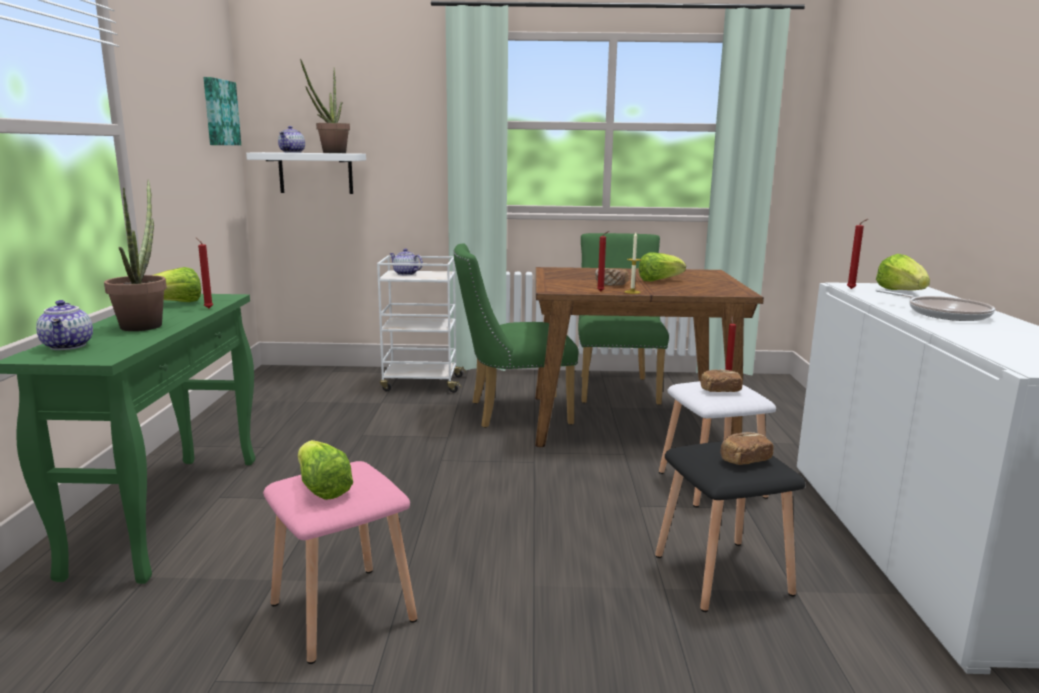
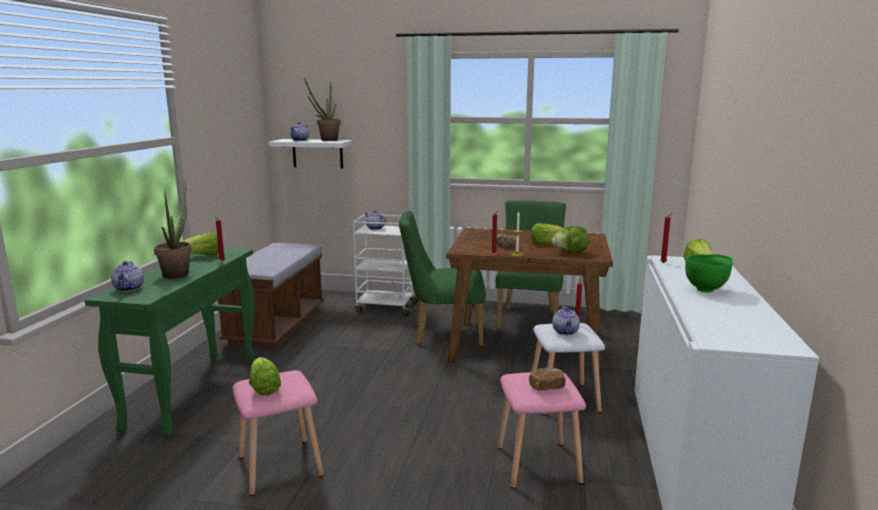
camera: 10 degrees right, 0 degrees up
(219, 112) = (251, 114): picture -> none
(272, 414) = (276, 326): none -> brown bench
(699, 288) = (570, 252): none -> lettuce
(720, 390) = (566, 332): bread -> teapot
(721, 575) = (536, 465): black stool -> pink stool
(943, 313) = (707, 289): frying pan -> green bowl

